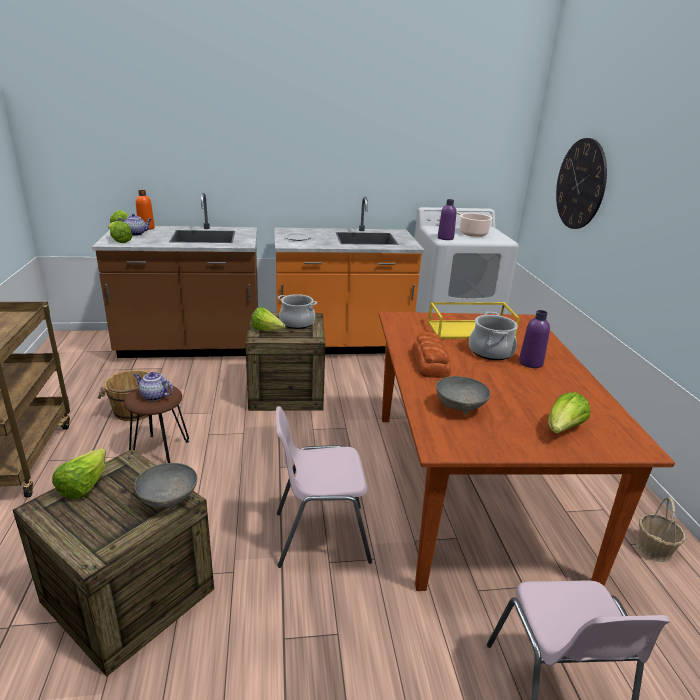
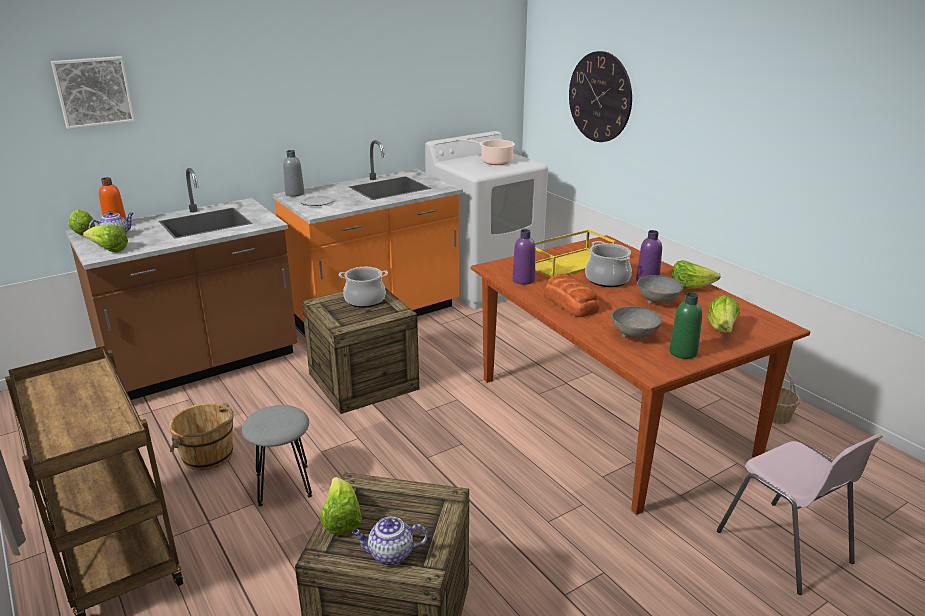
camera: 25 degrees left, 0 degrees up
(146, 124) = (93, 91): none -> picture
(154, 396) = (280, 421): teapot -> teapot (390, 555)
(160, 449) = (283, 484): brown stool -> grey stool
(167, 501) = (436, 502): grey bowl -> grey bowl (657, 302)
(267, 330) = (342, 316): lettuce -> lettuce (690, 288)
(289, 230) = (295, 194): none -> grey bottle
(320, 535) = (521, 503): pink chair -> none
(445, 238) = (478, 172): purple bottle -> purple bottle (523, 280)
(493, 439) = (683, 352): none -> green bottle

